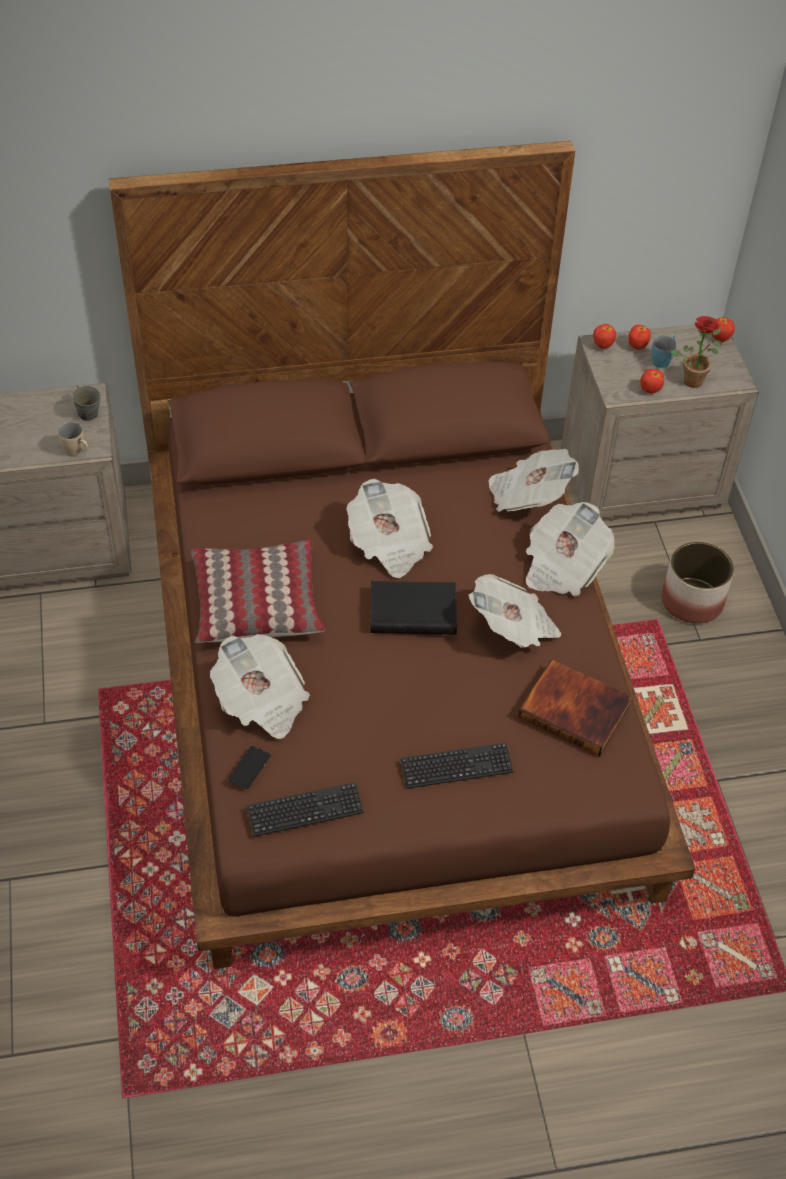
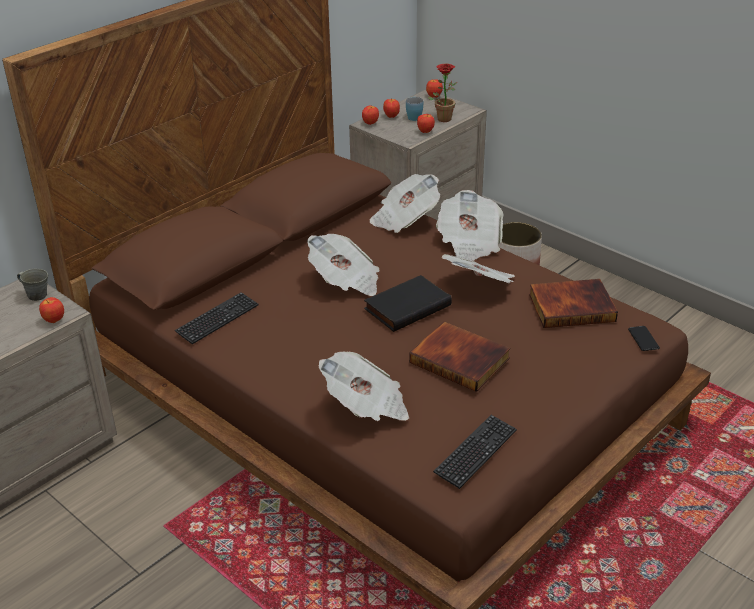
camera: 35 degrees left, 15 degrees down
(77, 452) = (54, 320): beige mug -> apple
(249, 768) = (406, 449): phone -> phone (643, 339)
(256, 602) = (289, 356): pillow -> none
(396, 704) = (461, 359): none -> book
(456, 767) = (540, 373): keyboard -> keyboard (217, 319)

